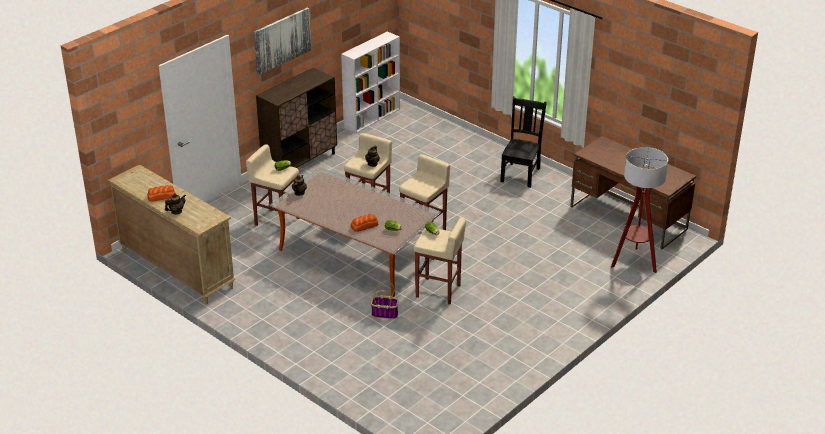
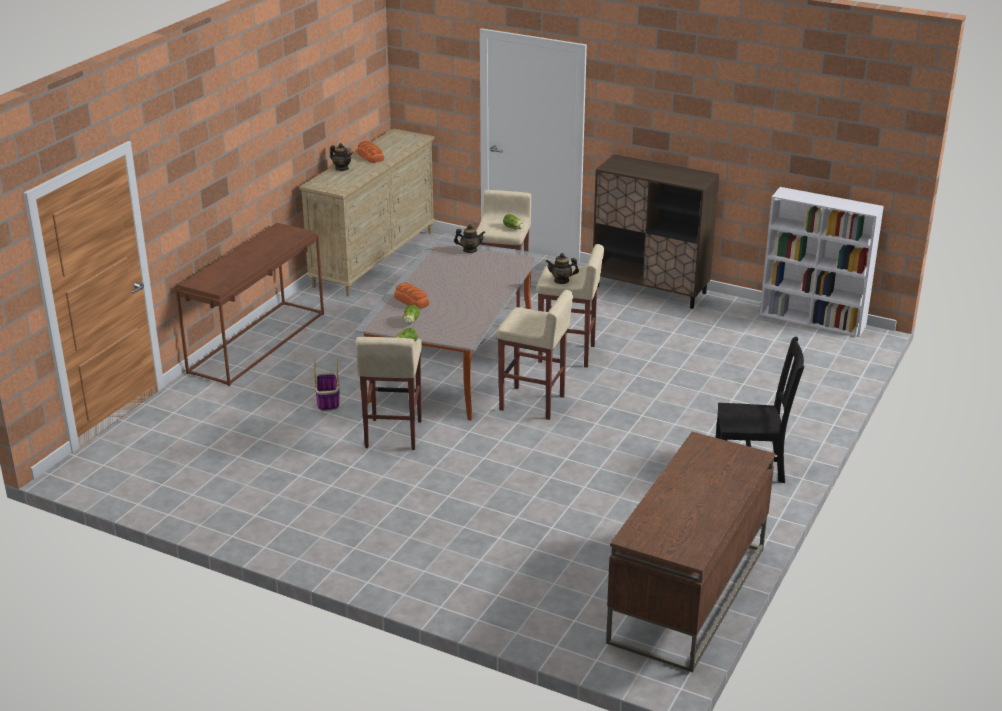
camera: 75 degrees right, 5 degrees down
(282, 40) = (673, 103): picture -> none
(282, 338) = (257, 342): none -> brown console table
(634, 262) = (550, 614): floor lamp -> none

